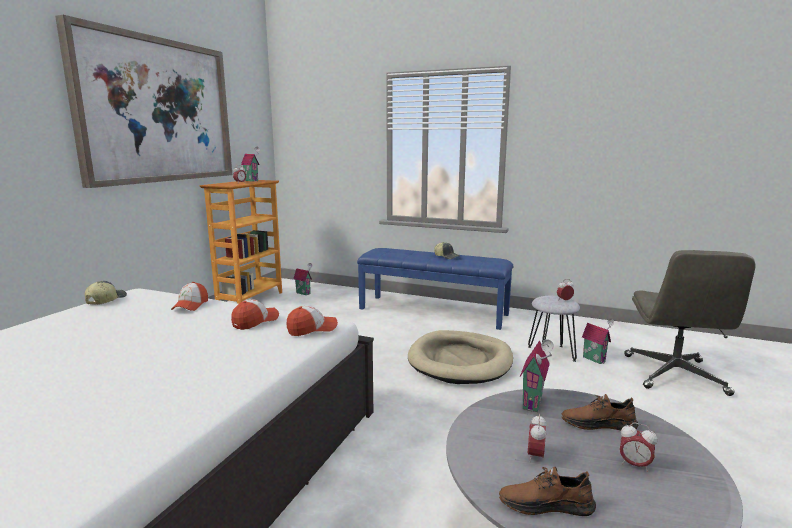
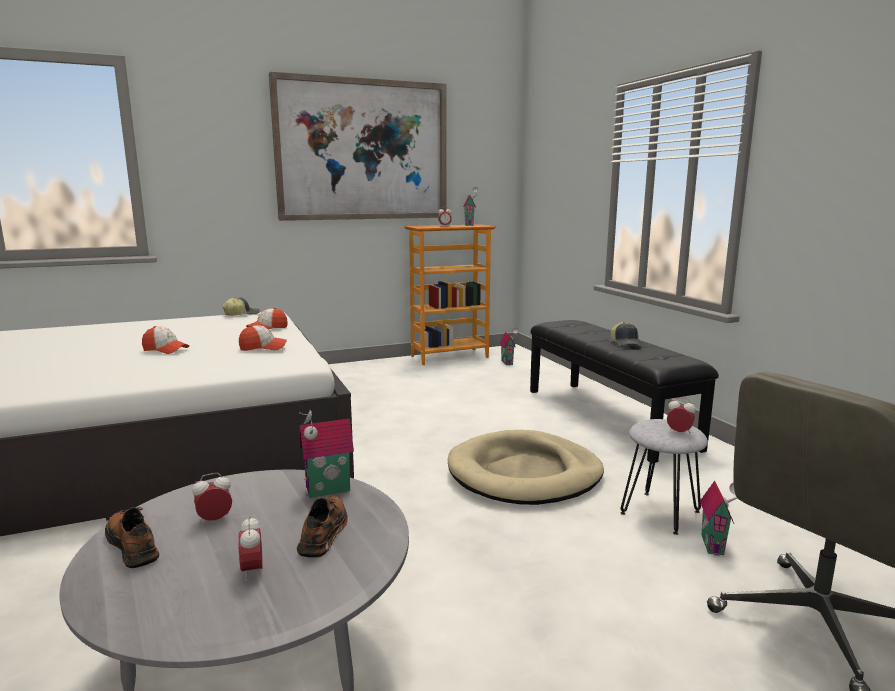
camera: 45 degrees right, 0 degrees up
(312, 329) = (276, 363): cap -> cap (165, 350)
(433, 311) = (608, 417): blue bench -> black bench
(598, 424) = (324, 532): brown shoe -> brown shoe turned 45 degrees clockwise

